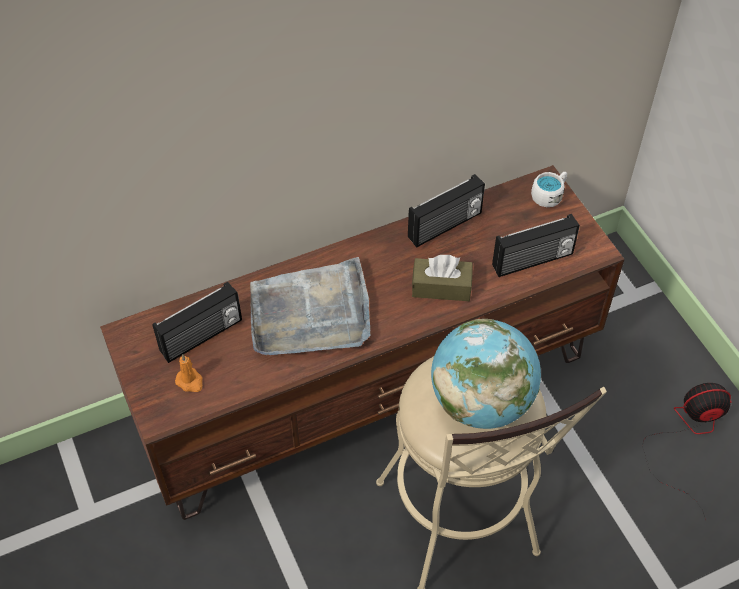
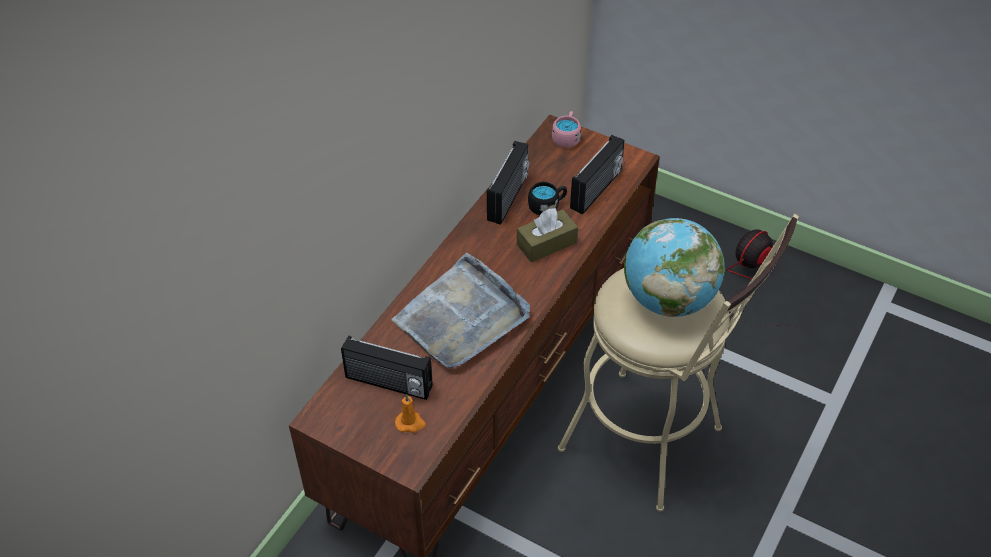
camera: 35 degrees left, 5 degrees down
(202, 337) = (388, 383): radio -> radio turned 90 degrees clockwise
(473, 252) = (547, 206): none -> black mug
(549, 195) = (566, 137): white mug -> pink mug

